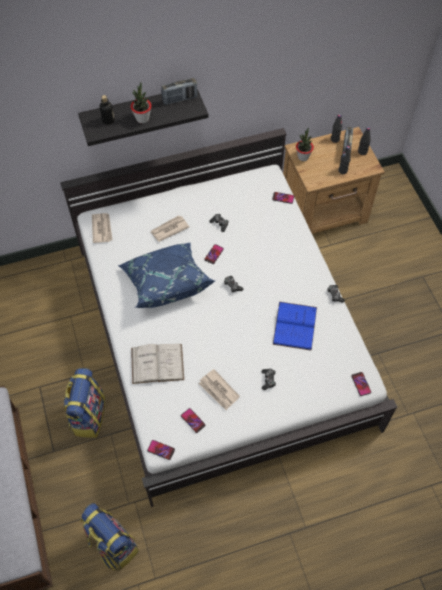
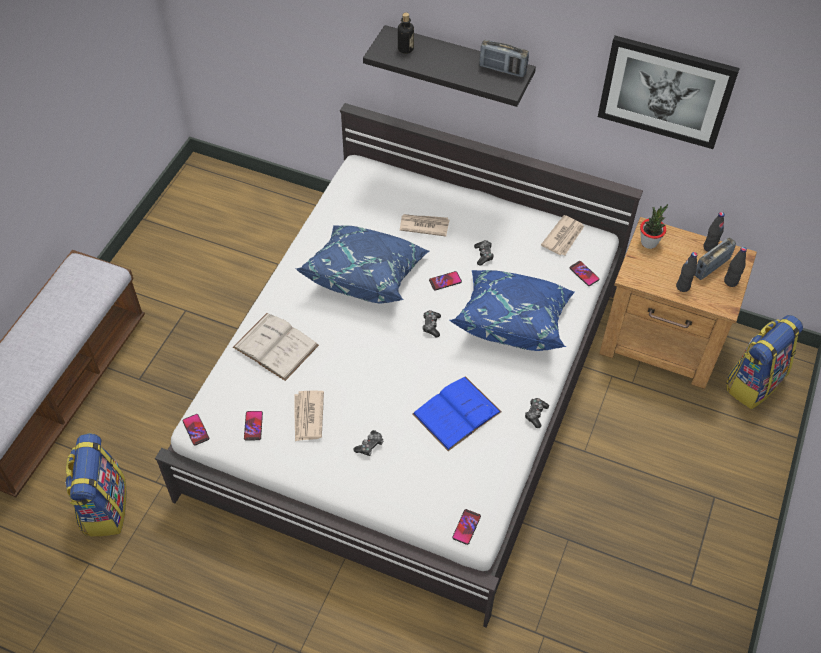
camera: 40 degrees right, 5 degrees down
(88, 415) = (201, 370): backpack -> backpack (754, 382)
(102, 228) = (357, 181): newspaper -> newspaper (563, 237)
(142, 118) = (442, 66): potted plant -> none
(272, 251) = (513, 321): none -> blue pillow
(286, 58) = (666, 91): none -> picture

